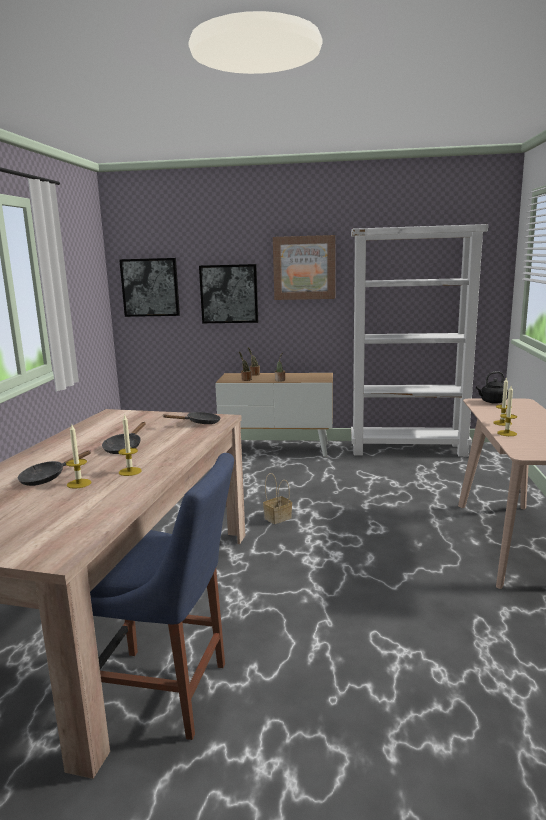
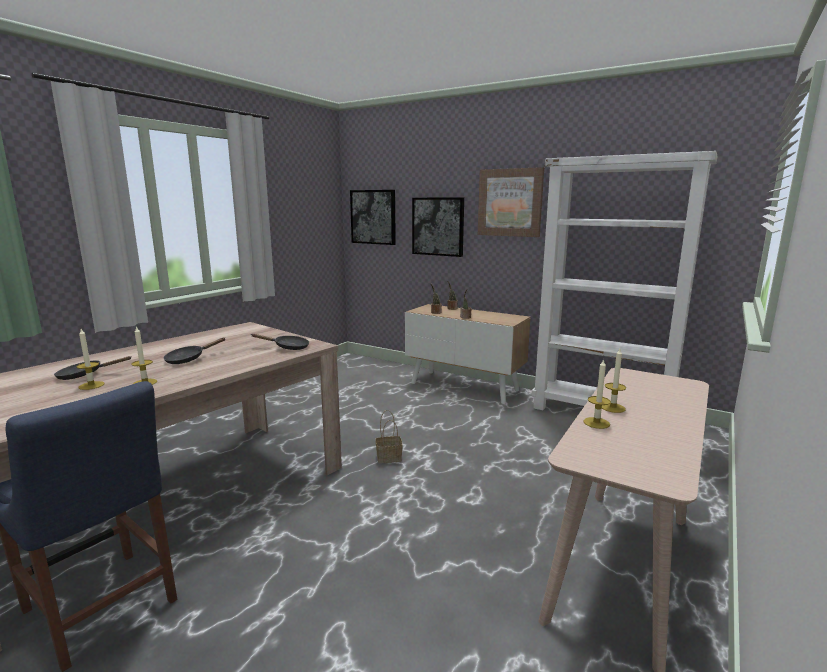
camera: 25 degrees right, 0 degrees up
(492, 402) = (644, 377): black kettle -> none

